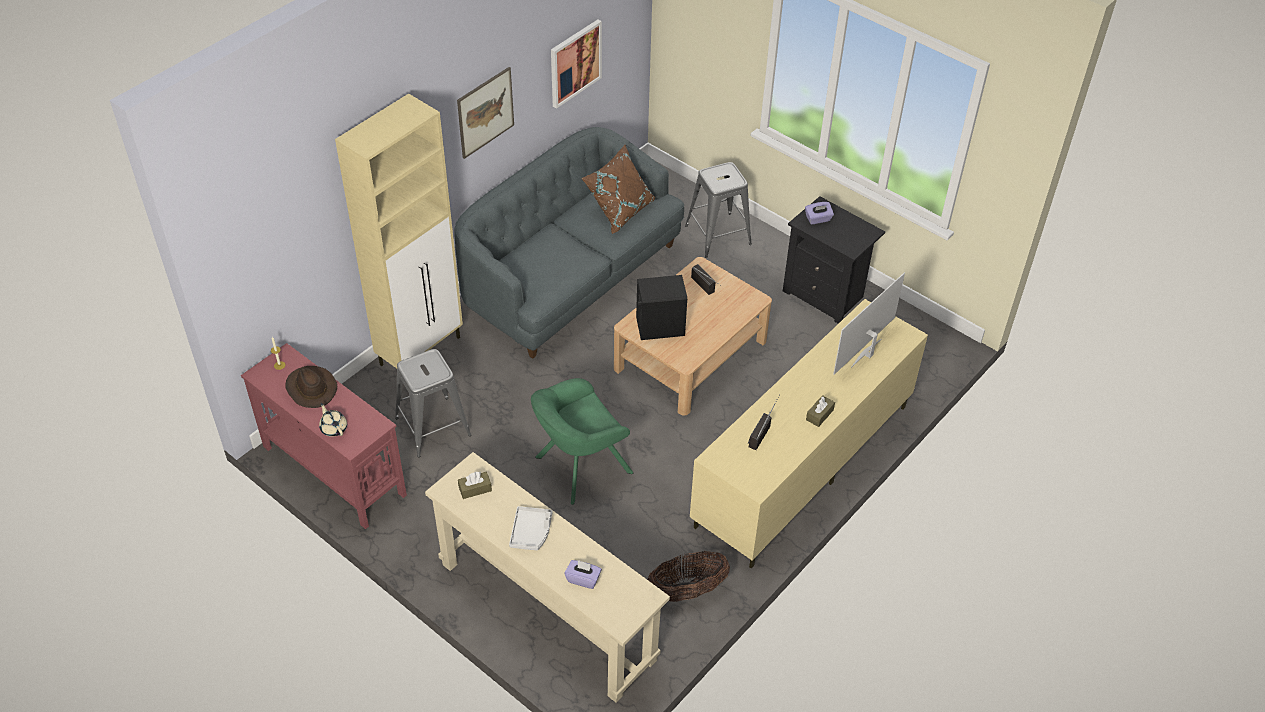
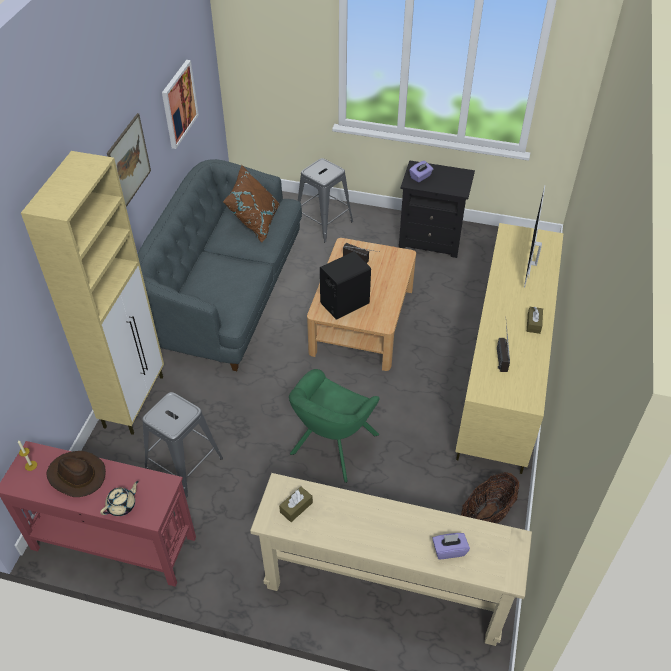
camera: 25 degrees left, 0 degrees up
(333, 428) = (122, 505): beige teapot -> beige teapot turned 105 degrees clockwise
(531, 532) = (374, 526): grey tray -> none

